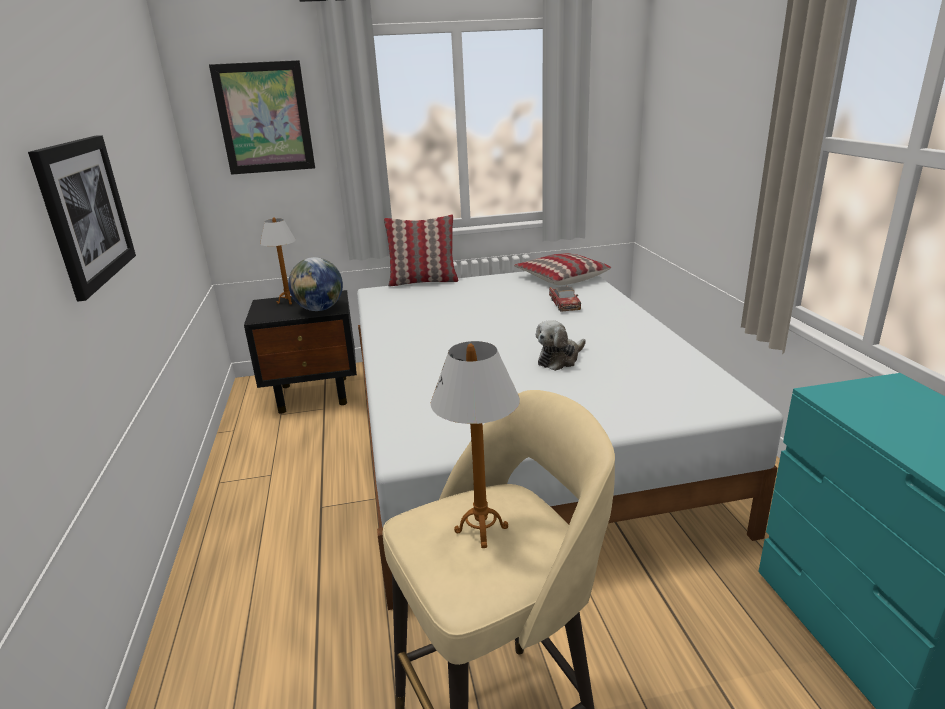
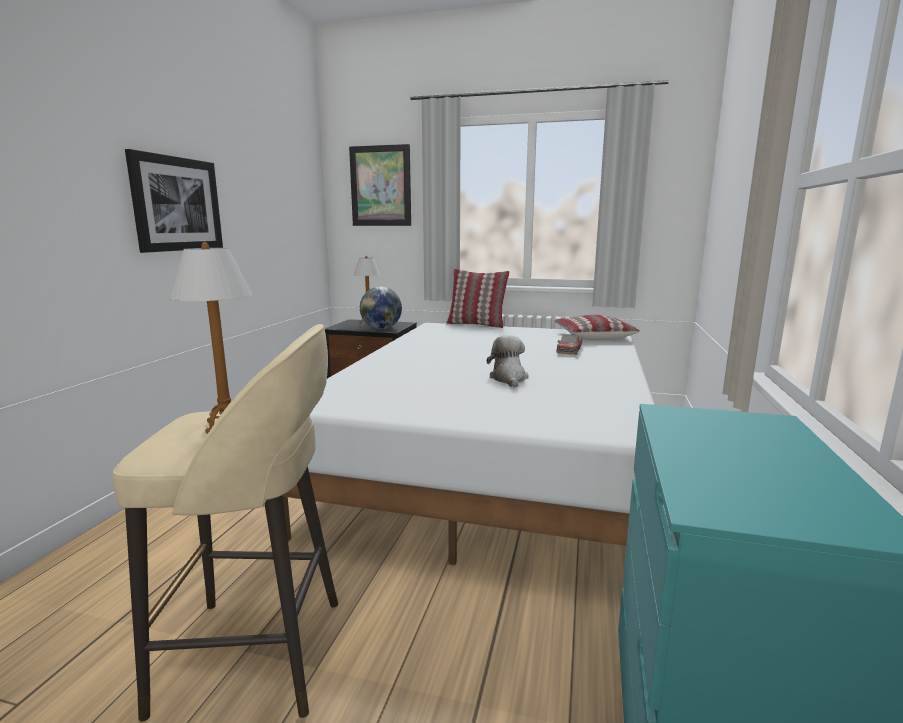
camera: 25 degrees right, 10 degrees down
(560, 359) = (509, 379): plush toy -> plush toy turned 105 degrees clockwise

